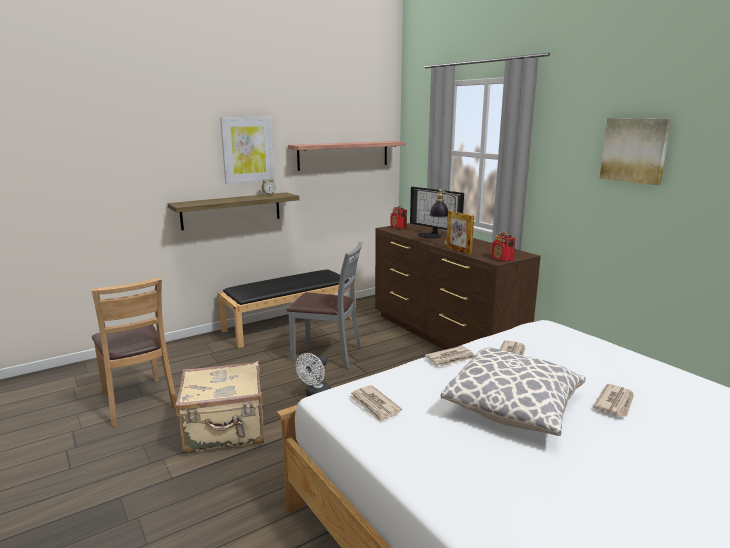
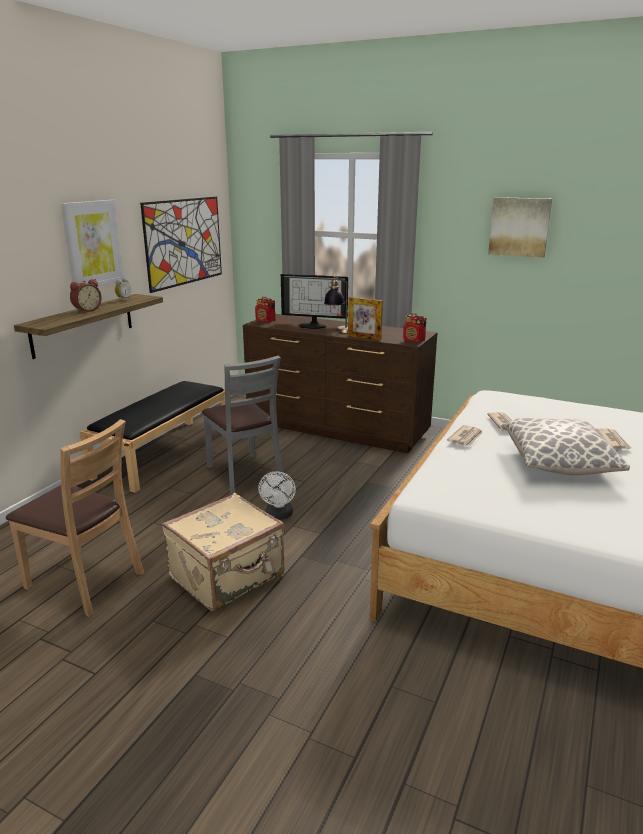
camera: 30 degrees left, 5 degrees up
(229, 199) = (86, 310): none -> alarm clock
(327, 354) = (244, 474): grey chair -> grey chair turned 75 degrees clockwise
(344, 155) = (184, 242): shelf -> picture
(374, 405) = (467, 490): newspaper -> none

